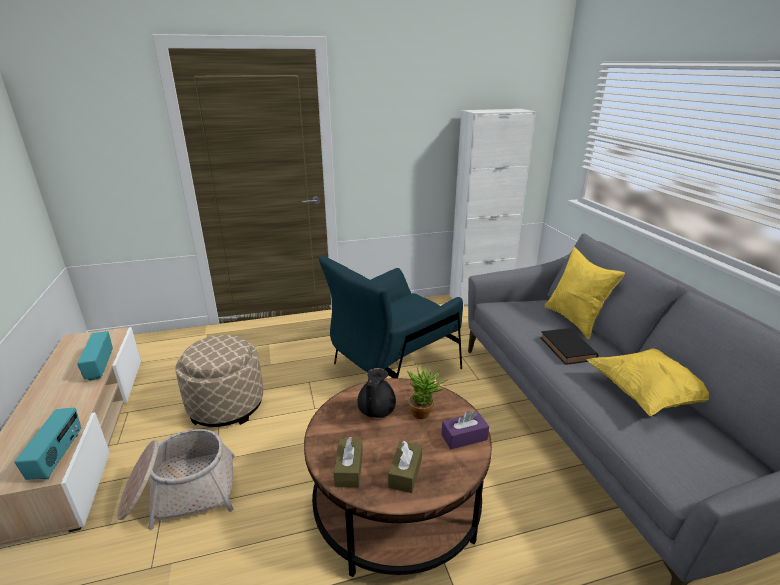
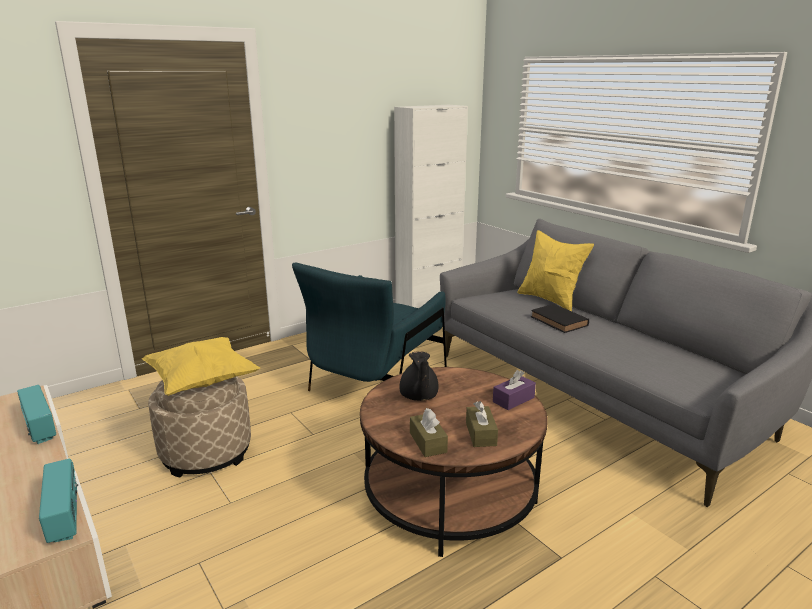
camera: 20 degrees left, 5 degrees down
(180, 492) = (208, 539): basket -> none
(424, 413) = (466, 390): potted plant -> none
(648, 395) = (641, 343): yellow pillow -> yellow pillow (202, 382)

